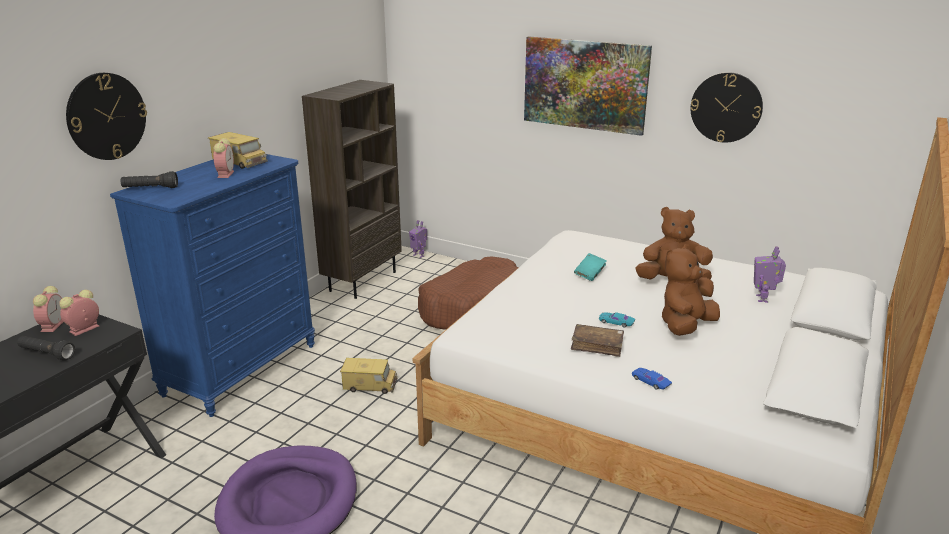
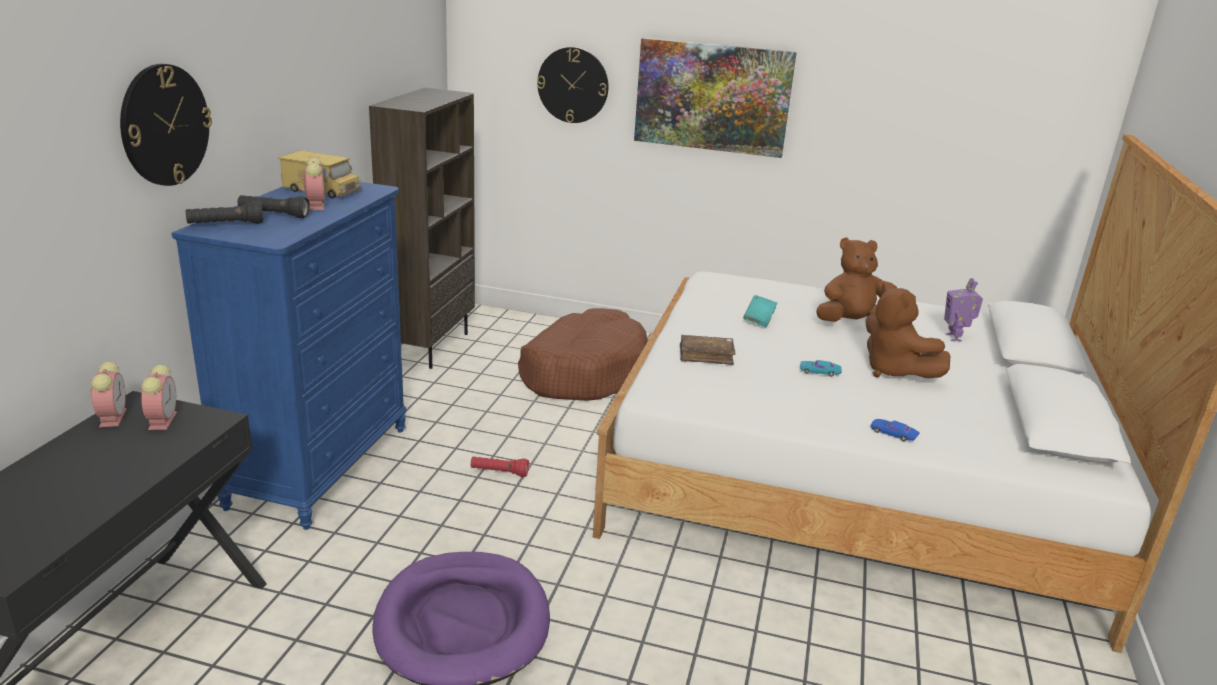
camera: 15 degrees left, 0 degrees up
(47, 354) = (129, 456): black flashlight -> black flashlight (274, 215)
(83, 329) = (162, 420): alarm clock -> alarm clock turned 150 degrees clockwise
(370, 385) = (499, 472): toy truck -> red flashlight
(419, 255) = (487, 312): toy robot -> none
(597, 345) = (814, 398): brown book -> brown book (706, 356)
(685, 326) = (894, 371): brown plush toy -> brown plush toy turned 60 degrees counterclockwise
(726, 107) = (880, 125): wall clock -> wall clock (573, 85)

